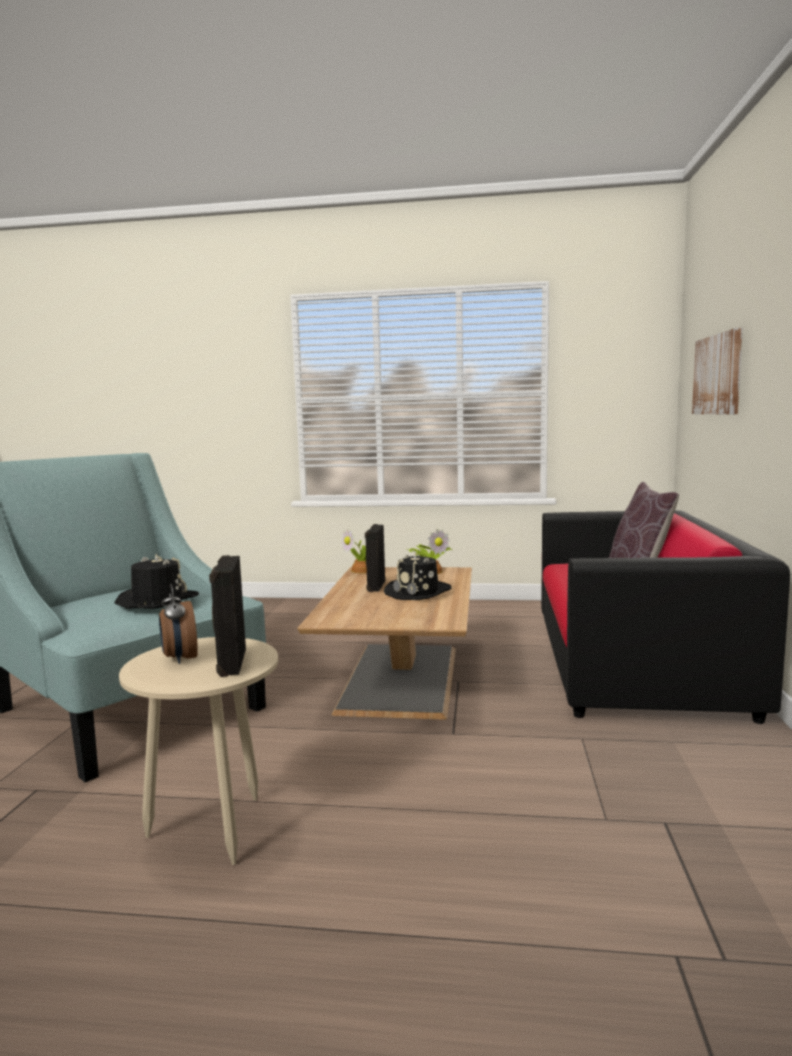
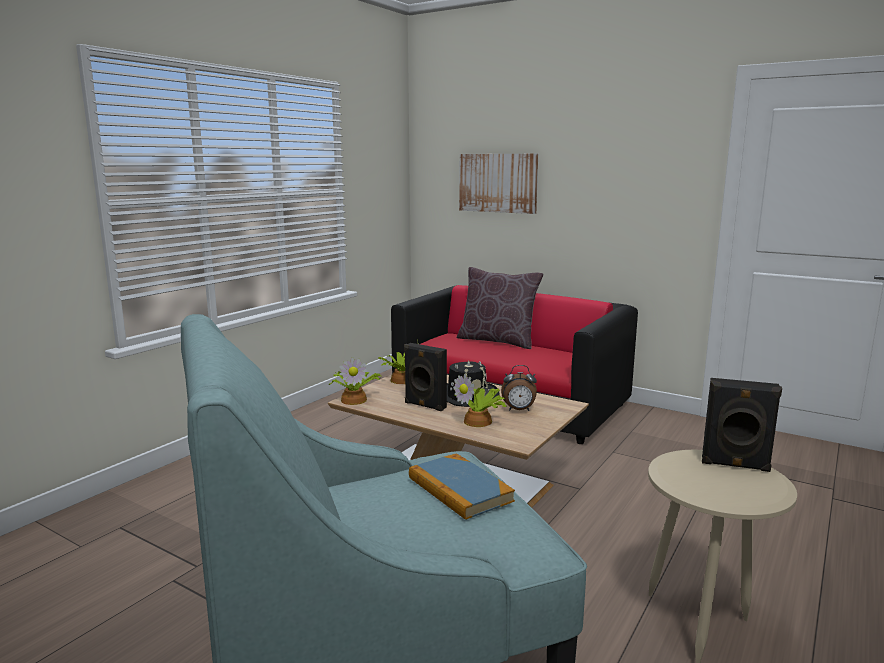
camera: 65 degrees left, 5 degrees up
(157, 601) = (459, 489): black hat -> book
(179, 658) = (719, 483): alarm clock -> alarm clock (518, 410)
(358, 604) = (480, 421): none -> potted plant

